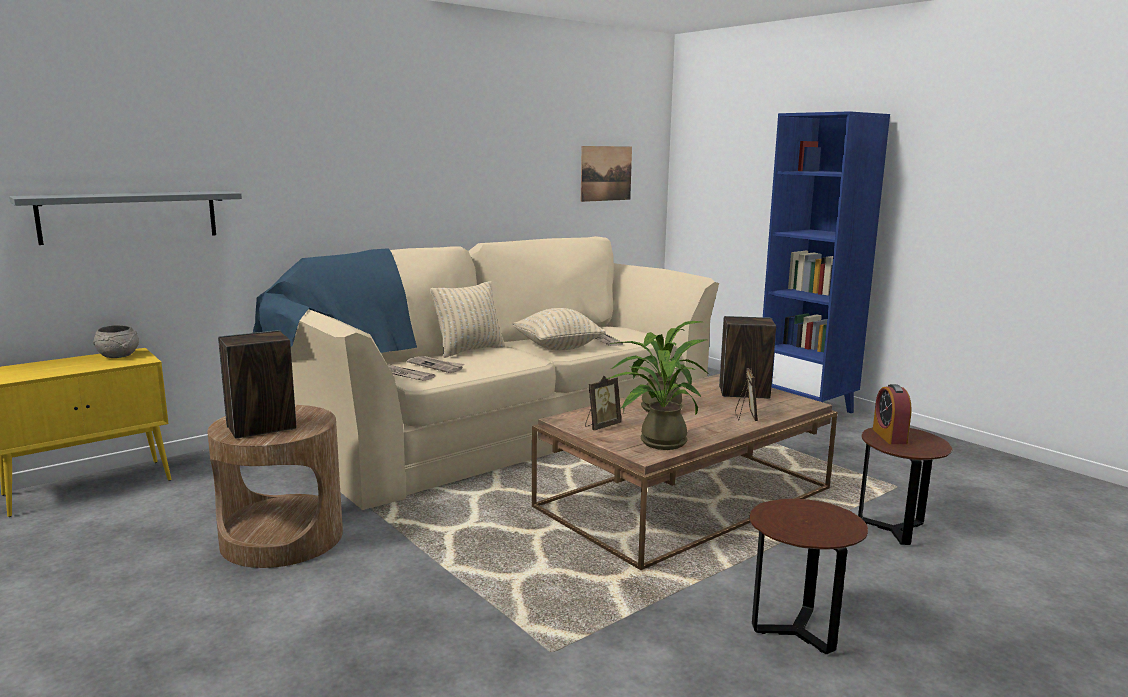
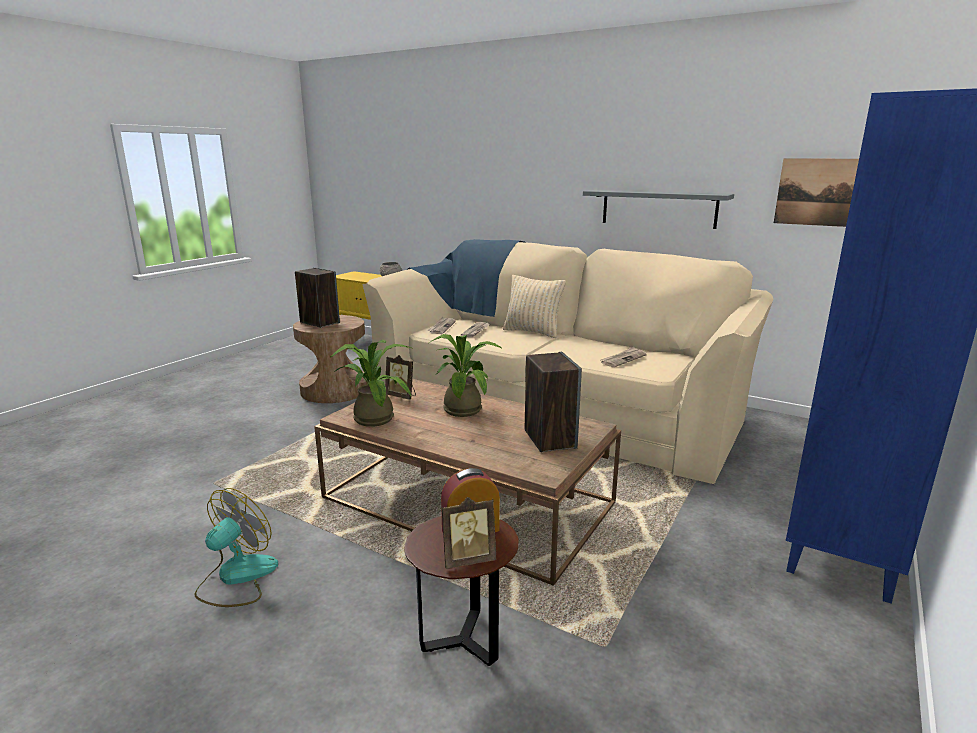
camera: 70 degrees right, 5 degrees up
(129, 216) = (410, 202): grey shelf -> grey shelf (658, 208)
(558, 347) = (573, 350): beige pillow -> none
(745, 417) = (468, 445): picture frame -> picture frame (468, 559)
(796, 631) = (236, 577): brown side table -> fan

